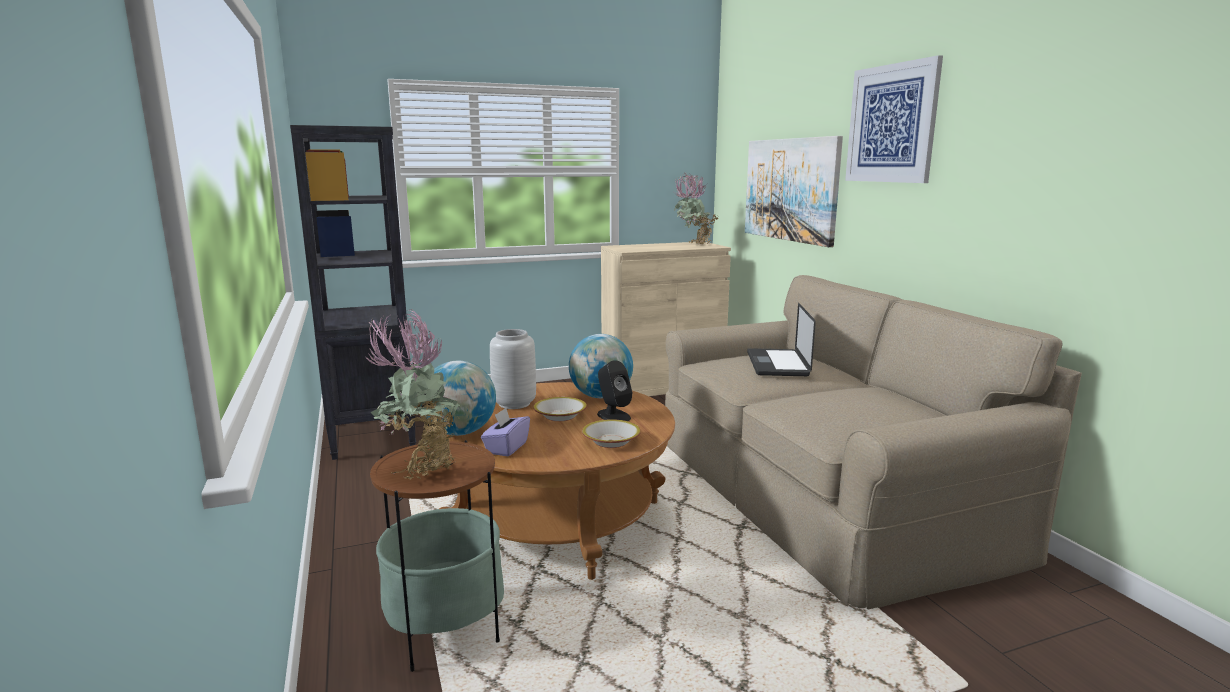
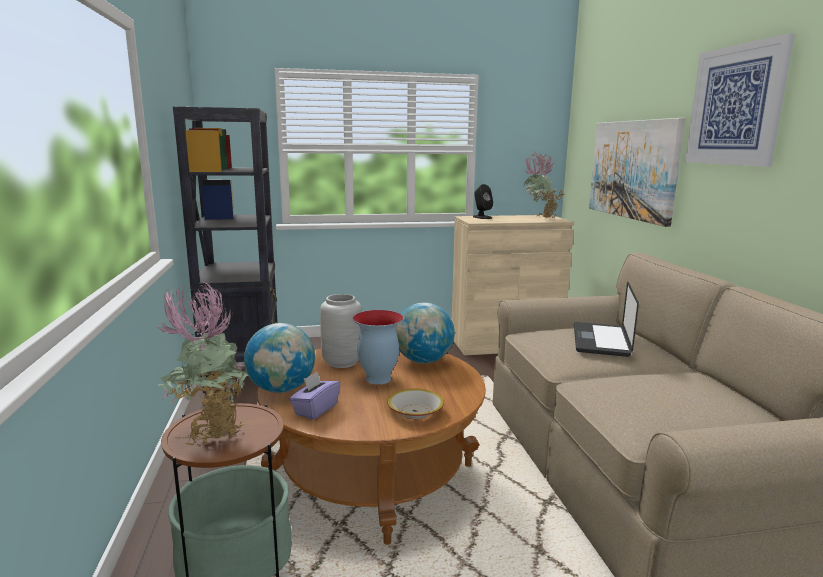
camera: 10 degrees right, 0 degrees up
(560, 416) = (378, 379): bowl -> vase
(613, 416) = (427, 383): black speaker -> black speaker (482, 217)

